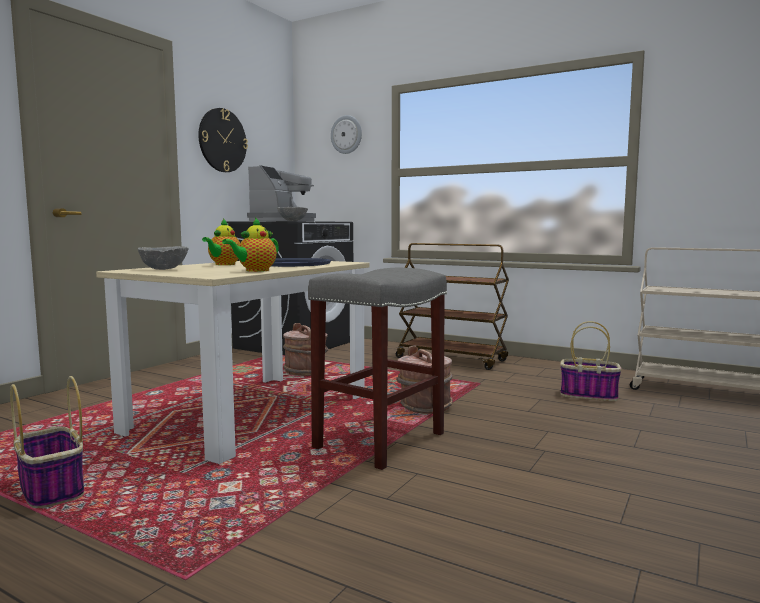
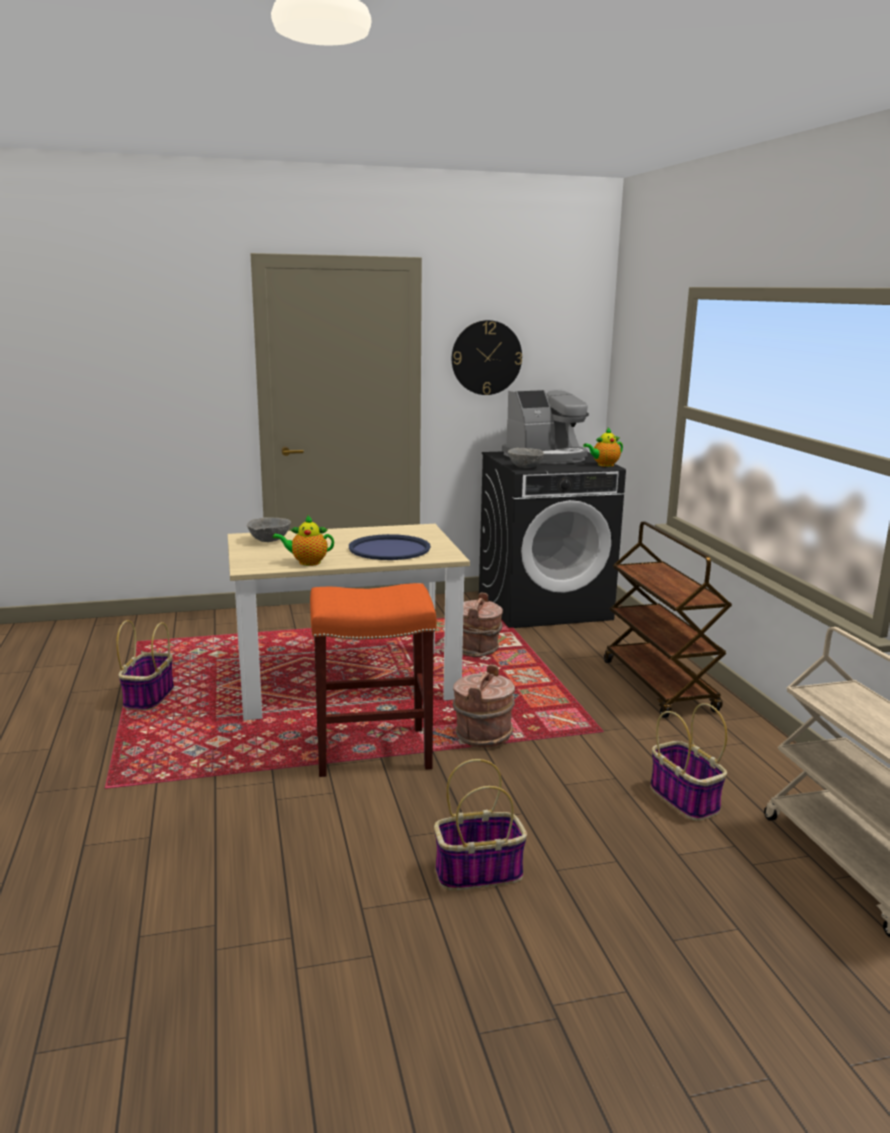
camera: 45 degrees right, 10 degrees up
(224, 264) = (340, 537): teapot -> teapot (604, 465)
(346, 134) = (649, 345): wall clock -> none
(379, 441) = (371, 752): grey stool -> orange stool
(611, 467) = (479, 872): none -> basket

